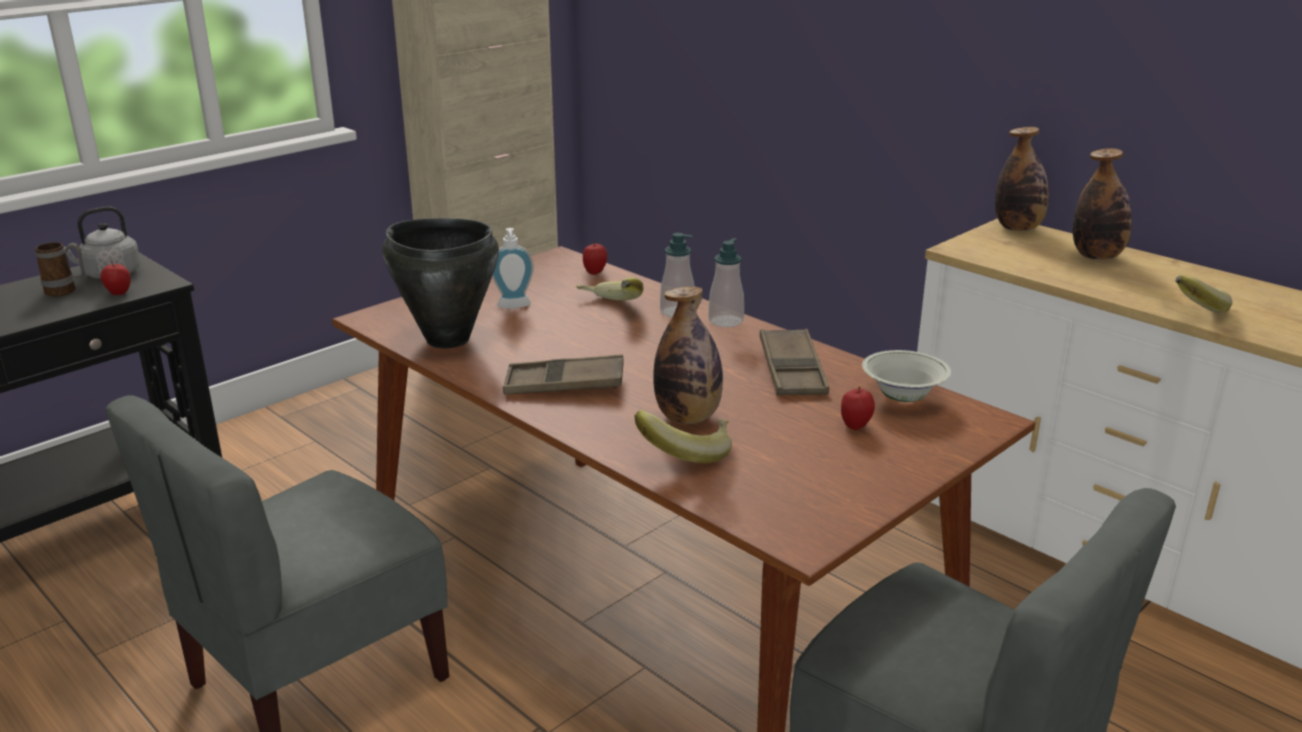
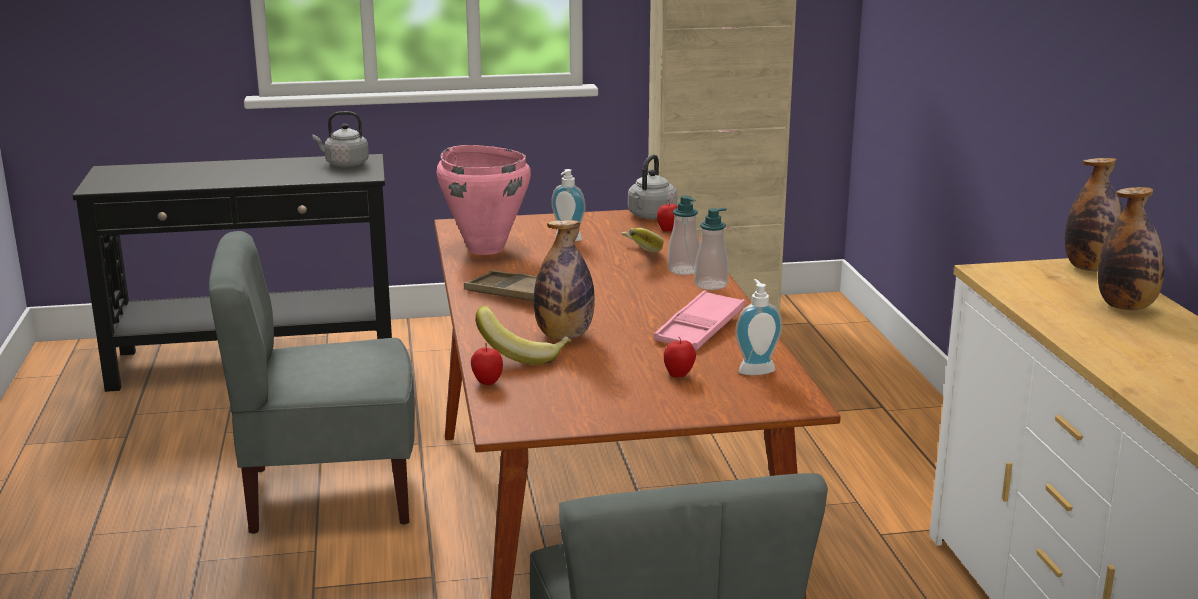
camera: 35 degrees right, 5 degrees down
(67, 291) = (307, 169): mug -> none
(119, 293) = (333, 177): apple -> apple (487, 383)
(447, 339) = (485, 248): black cooking pot -> pink cooking pot
(554, 261) = (650, 216): none -> grey kettle
(792, 370) = (700, 329): brown tray -> pink tray
(903, 398) = (755, 369): white bowl -> soap dispenser
(1192, 309) = (1129, 367): banana -> none

